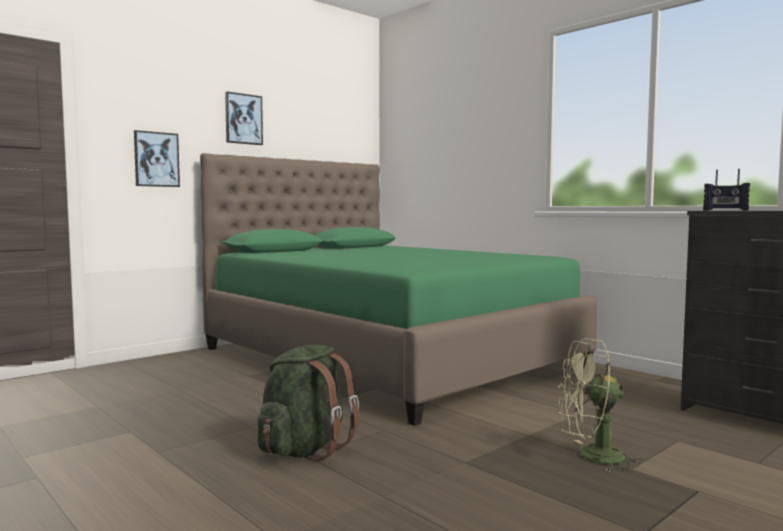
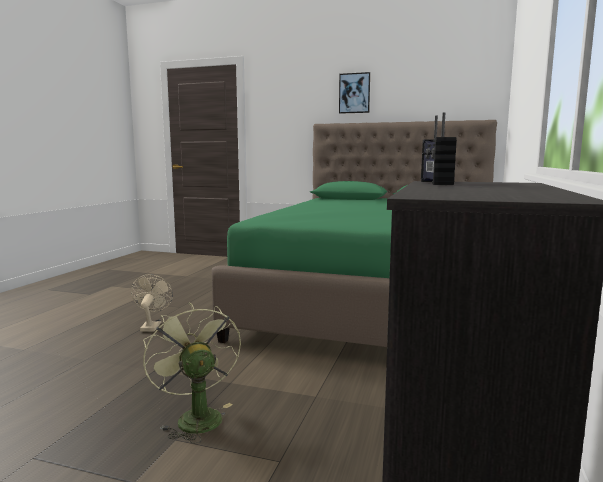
camera: 60 degrees right, 5 degrees up
(156, 159) = (289, 130): picture -> none
(305, 449) = (151, 326): green backpack -> beige fan

